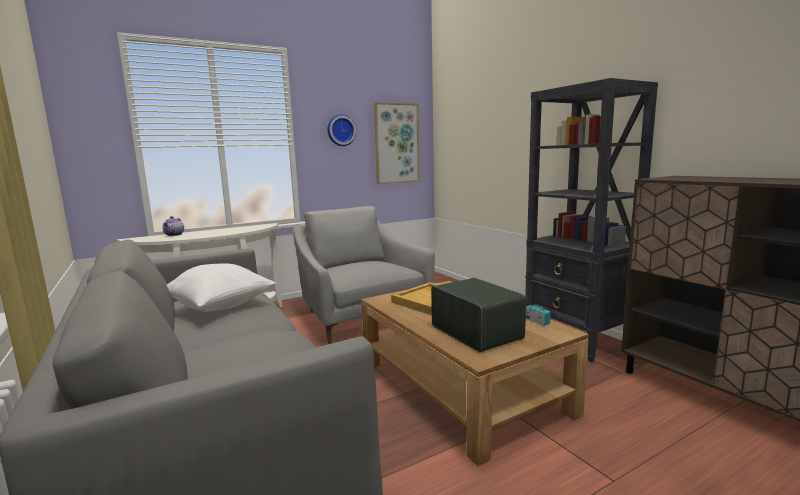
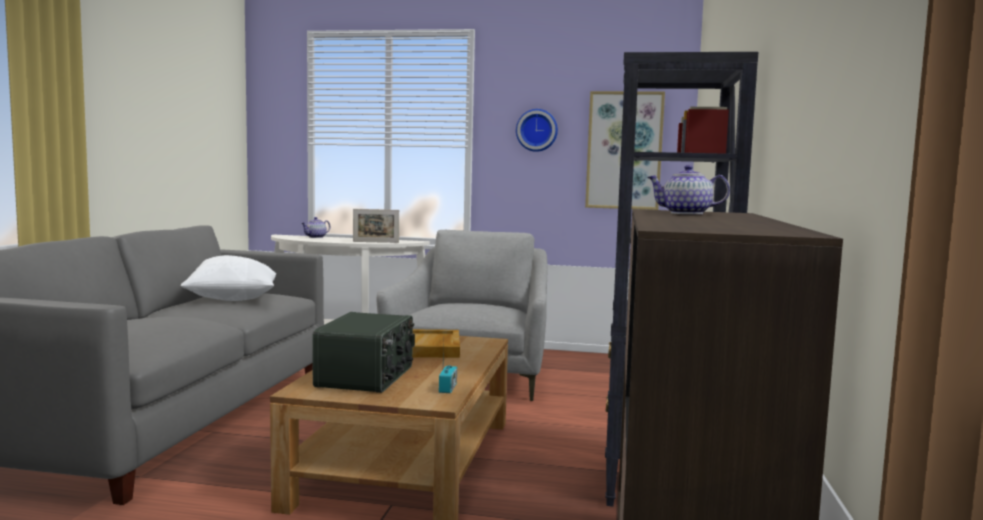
camera: 40 degrees right, 5 degrees down
(245, 230) = (376, 242): none -> picture frame
(696, 178) = (685, 213): none -> teapot

